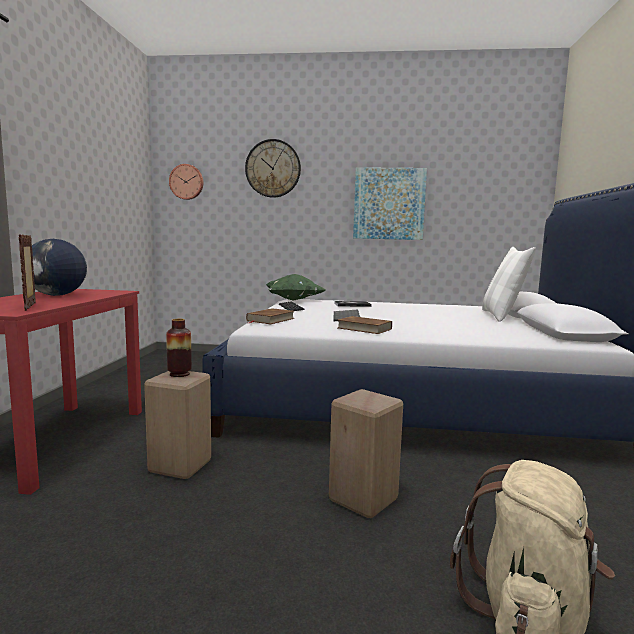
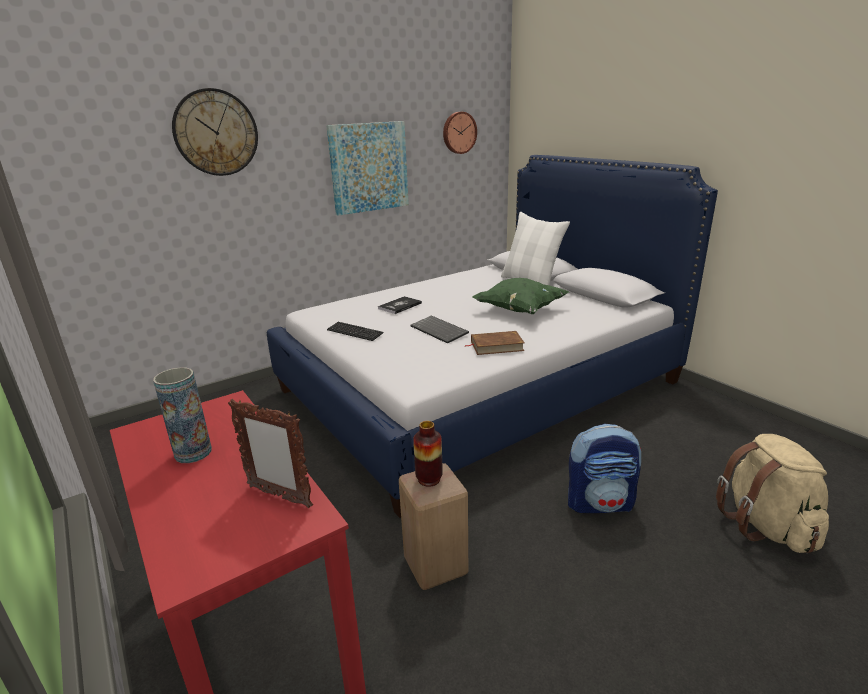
camera: 40 degrees left, 15 degrees up
(57, 295) = (193, 453): globe -> vase
(187, 182) = (71, 165): wall clock -> wall clock (458, 132)
(270, 320) = (395, 365): brown book -> none
(293, 300) = (313, 313): green pillow -> green pillow (519, 310)
(365, 500) = (600, 503): beige stool -> backpack

